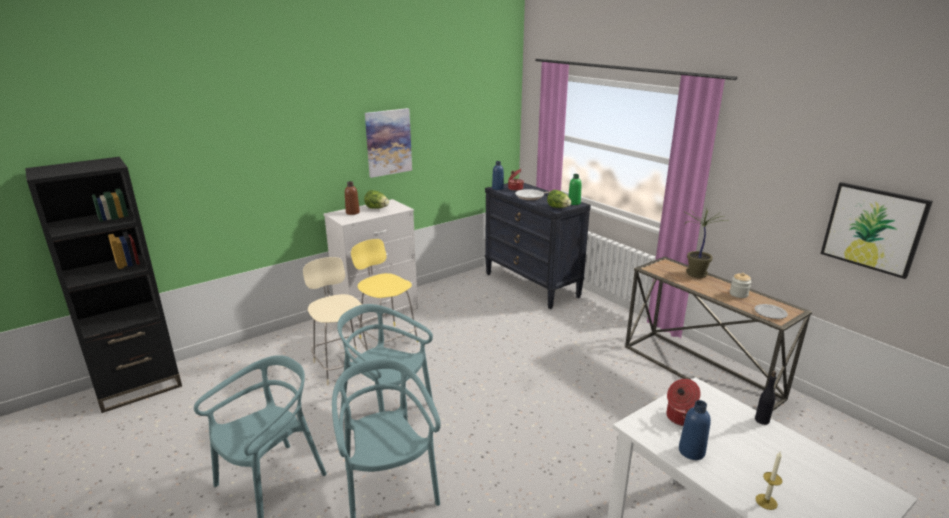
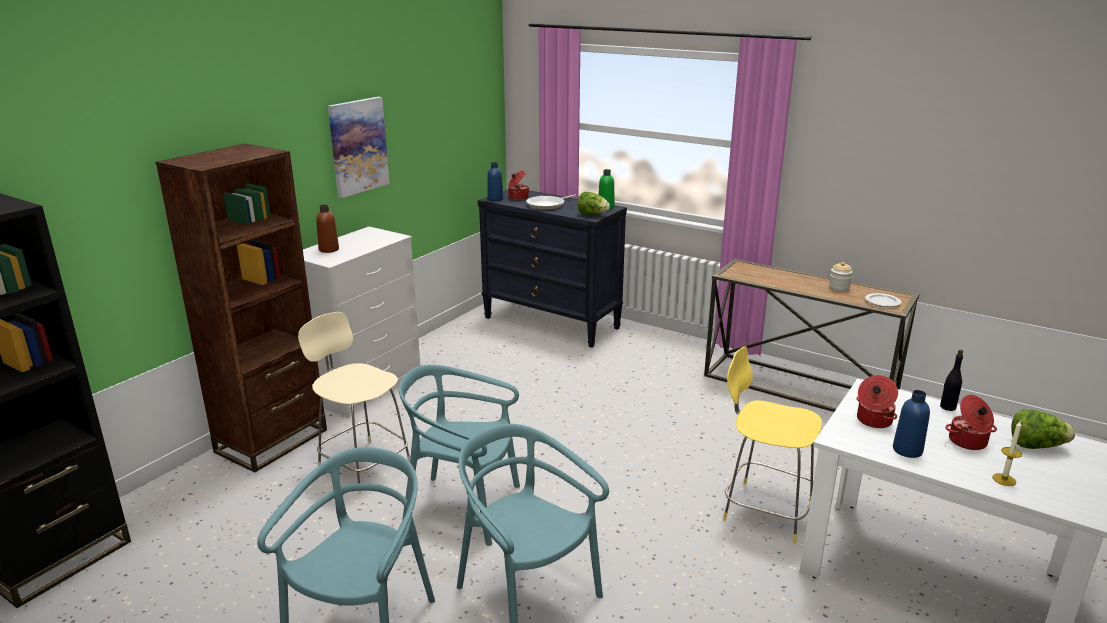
camera: 20 degrees left, 0 degrees up
(298, 337) = (272, 441): none -> brown bookcase
(377, 208) = (359, 240): lettuce -> lettuce (1036, 446)
(387, 339) = (405, 420): yellow stool -> yellow stool (764, 510)
(696, 274) = (782, 273): potted plant -> none
(757, 457) = (968, 442): none -> cooking pot
(873, 228) = (972, 194): picture -> none

